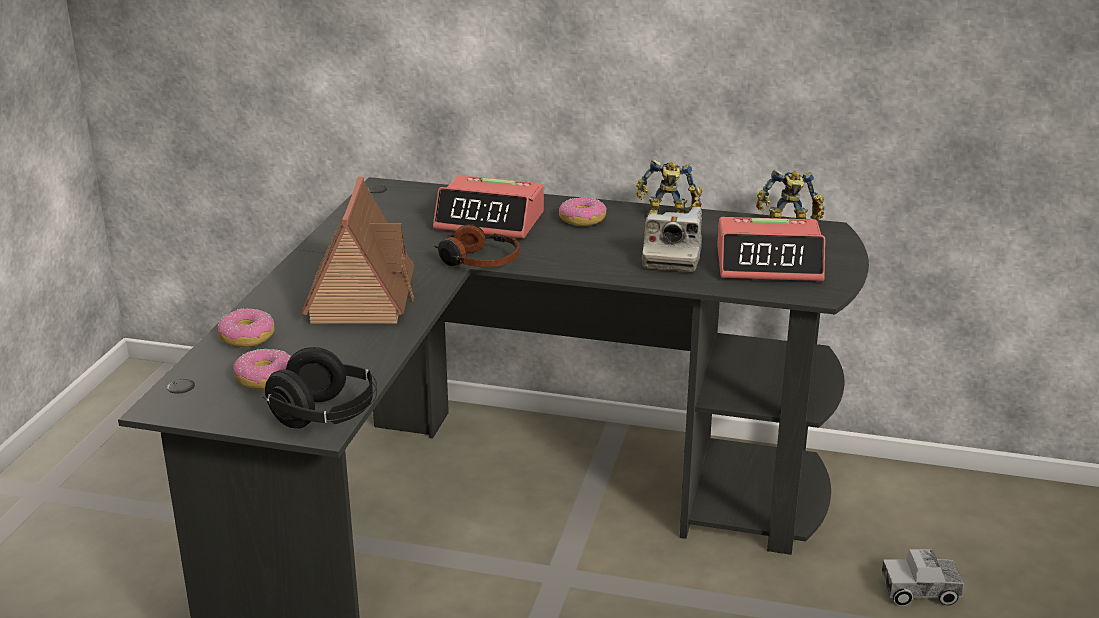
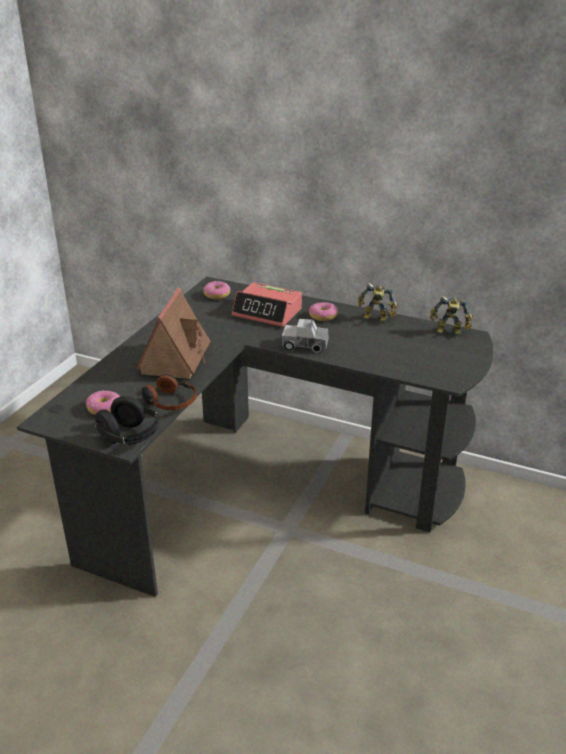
camera: 10 degrees right, 5 degrees up
(246, 337) = (102, 380): donut -> donut (216, 295)
(477, 260) = (251, 339): headphones -> headphones (169, 401)
(672, 257) = (369, 347): camera -> none
(769, 264) = (427, 357): alarm clock -> none
(920, 591) = (504, 566): toy truck -> toy truck (305, 345)

